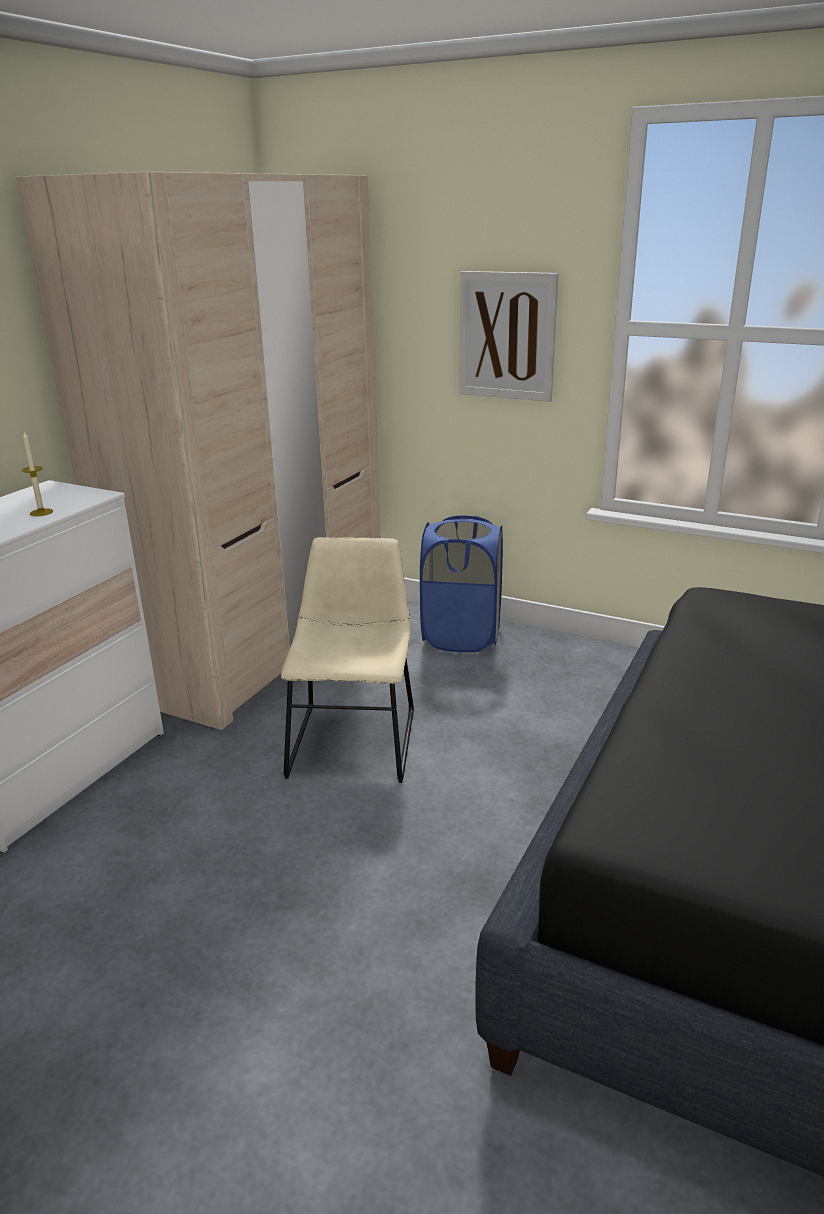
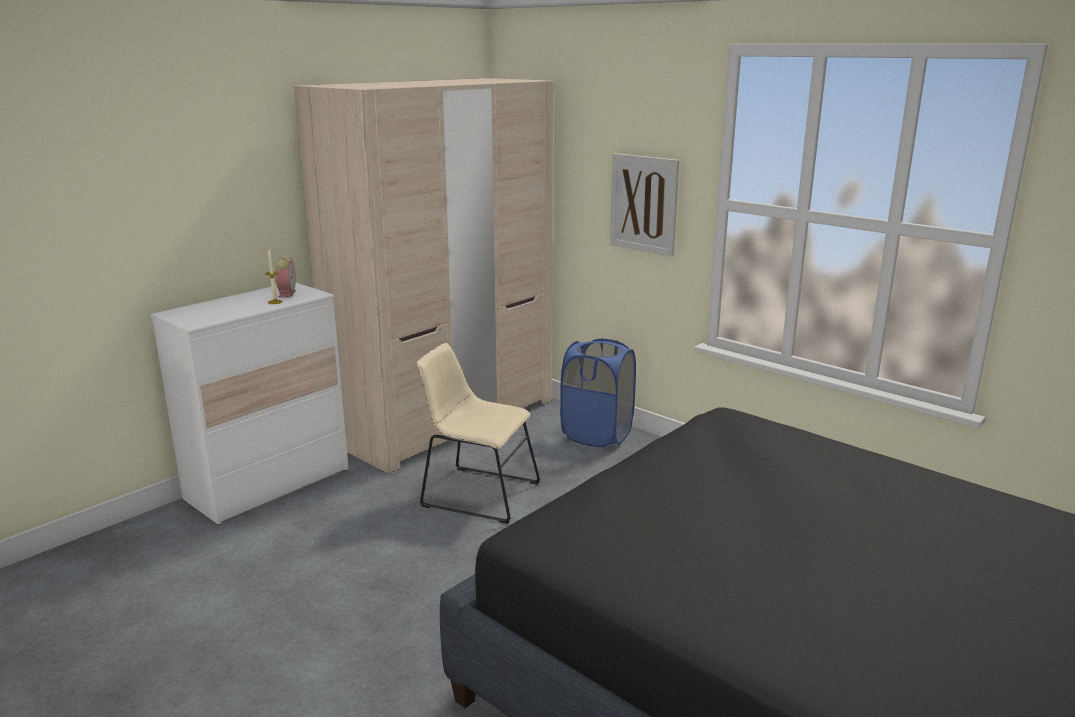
camera: 15 degrees right, 5 degrees down
(51, 498) = (287, 293): none -> alarm clock
(354, 739) = (476, 493): beige chair -> beige chair turned 90 degrees counterclockwise

